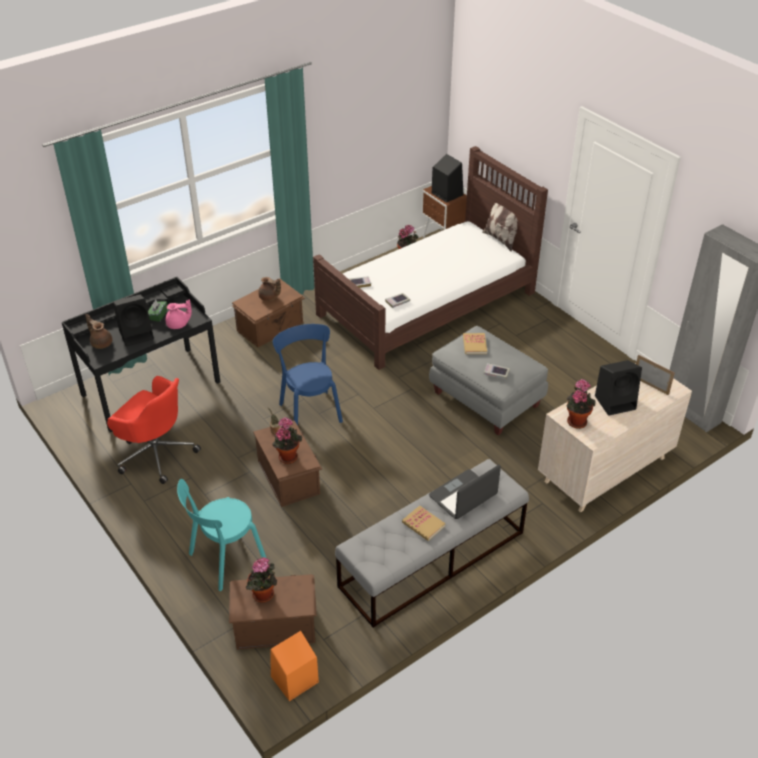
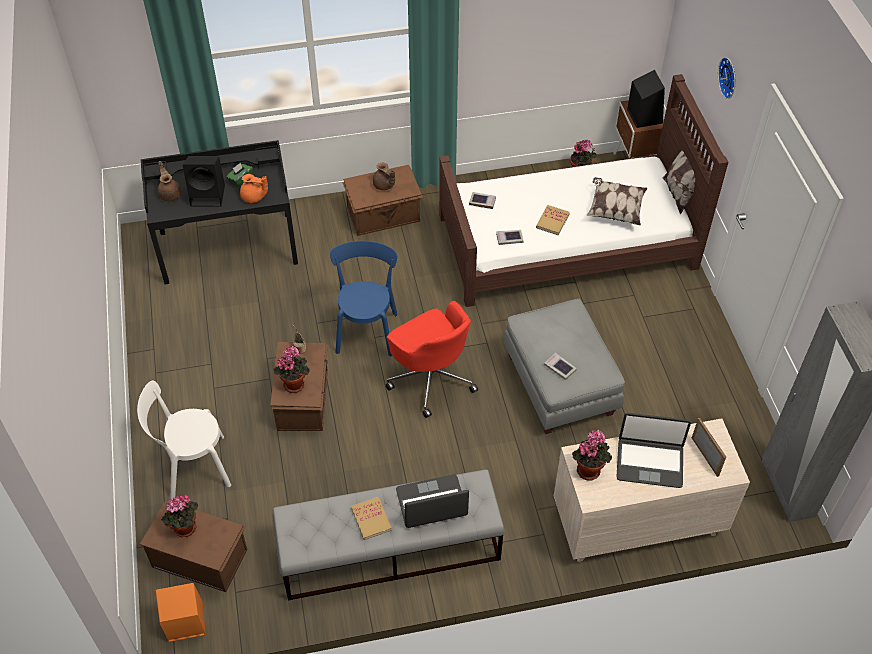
camera: 25 degrees right, 10 degrees up
(156, 453) = (194, 323): red office chair -> red office chair (431, 377)
(178, 324) = (254, 197): pink teapot -> orange teapot
(224, 559) = (193, 467): turquoise chair -> white chair
(463, 261) = (615, 210): none -> pillow
(474, 345) = (558, 324): book -> book (552, 221)
(531, 124) = (729, 77): none -> wall clock
(616, 402) = (649, 462): black speaker -> laptop

